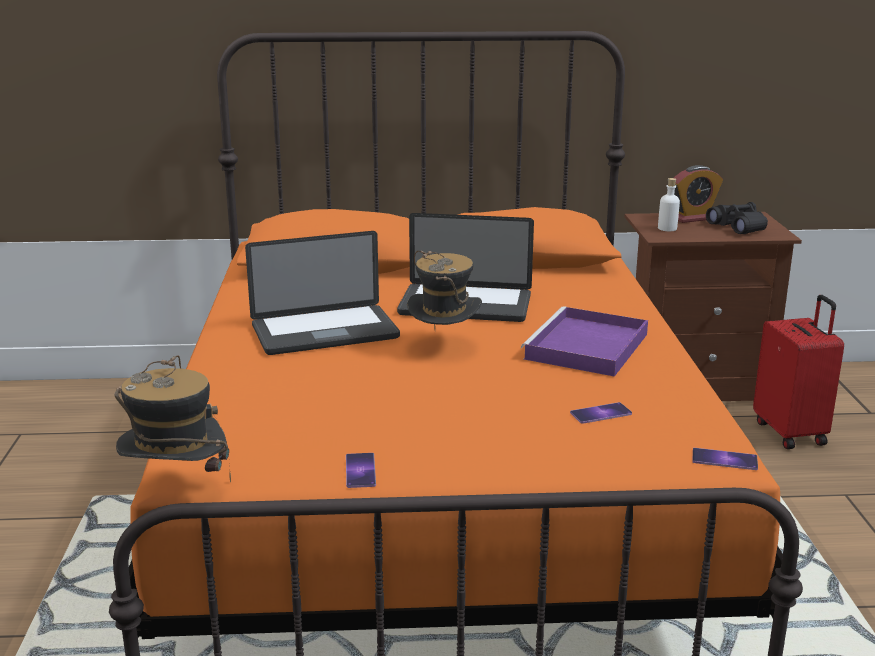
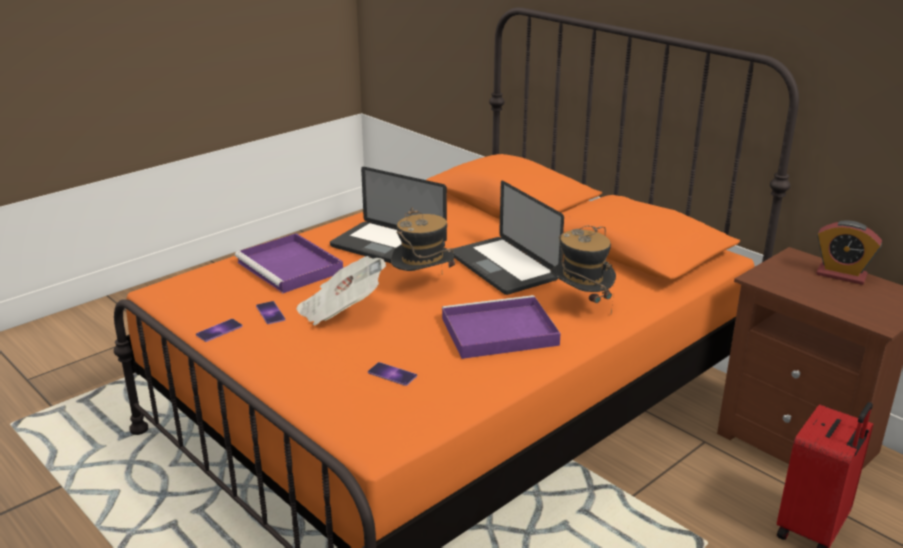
camera: 50 degrees right, 5 degrees up
(177, 489) = (146, 295): hat -> hat (580, 306)
(277, 388) = (291, 268): none -> purple tray
(428, 395) = (341, 311): none -> newspaper
(667, 228) = (786, 274): white bottle -> none
(724, 459) = (378, 443): phone -> phone (270, 313)
(738, 227) = (861, 300): black binoculars -> none

